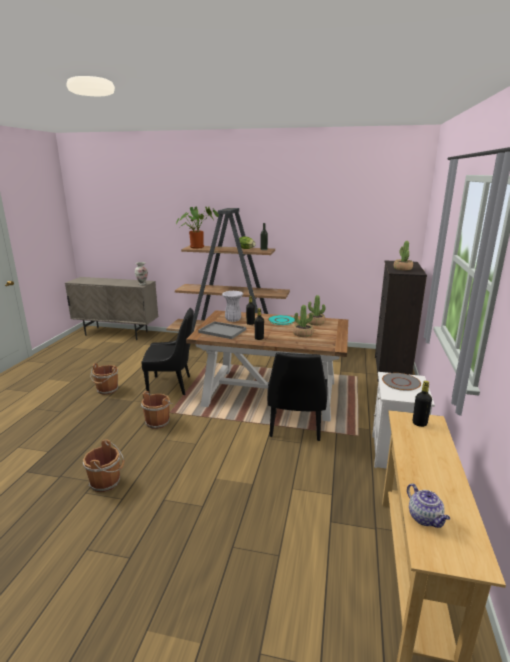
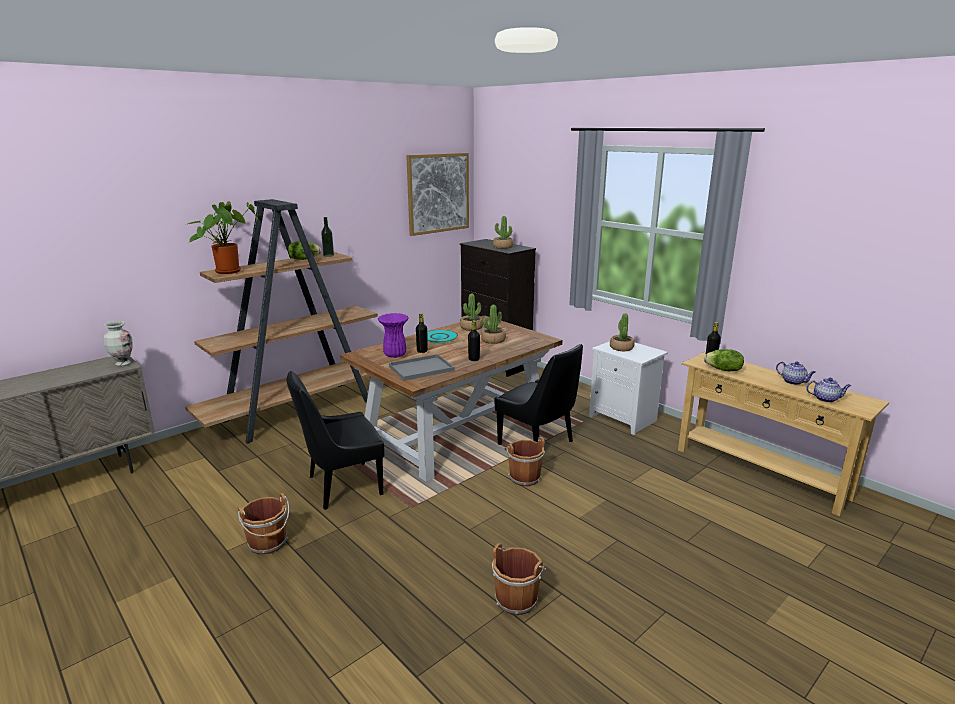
camera: 55 degrees left, 0 degrees up
(158, 421) = (422, 522): brown bucket -> brown bucket (523, 477)
(171, 386) = (342, 486): black chair -> black chair turned 150 degrees counterclockwise
(233, 320) = (395, 355): white vase -> purple vase
(384, 217) = (438, 193): none -> picture
(401, 382) = (621, 348): grey plate -> potted plant
(405, 435) = (723, 370): none -> lettuce
(445, 486) = (793, 382): none -> teapot

